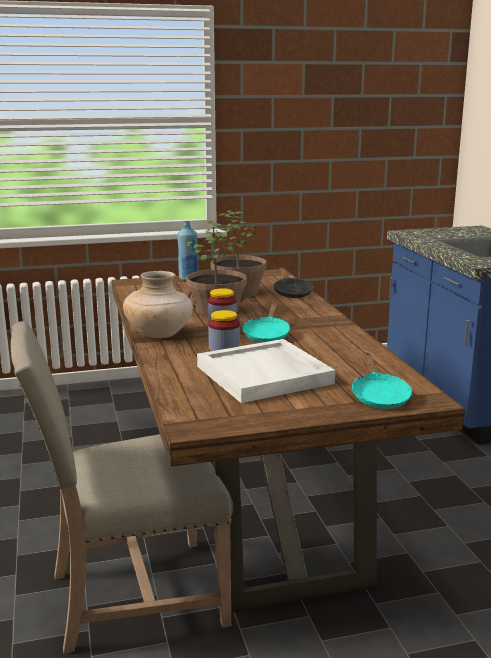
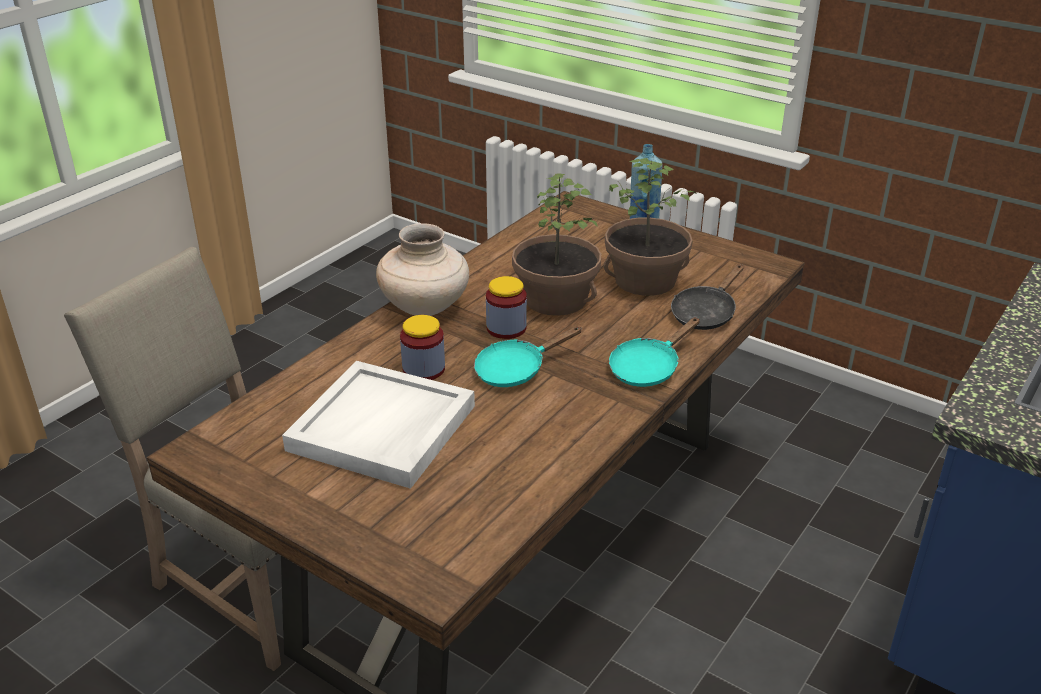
camera: 50 degrees right, 15 degrees up
(378, 396) = (405, 539): turquoise frying pan -> turquoise frying pan (648, 368)

